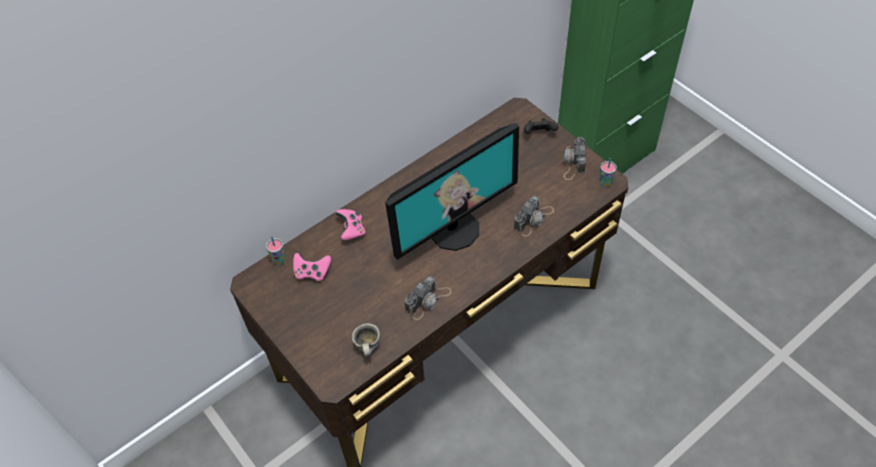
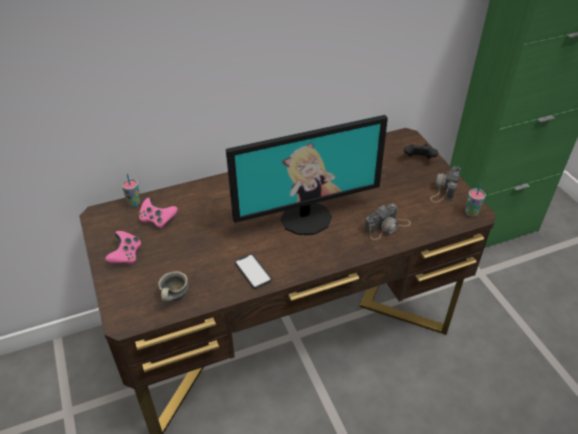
camera: 15 degrees right, 10 degrees down
(351, 230) = (210, 195): pink game controller -> pink game controller (126, 255)
(428, 300) = (253, 271): camera -> phone

